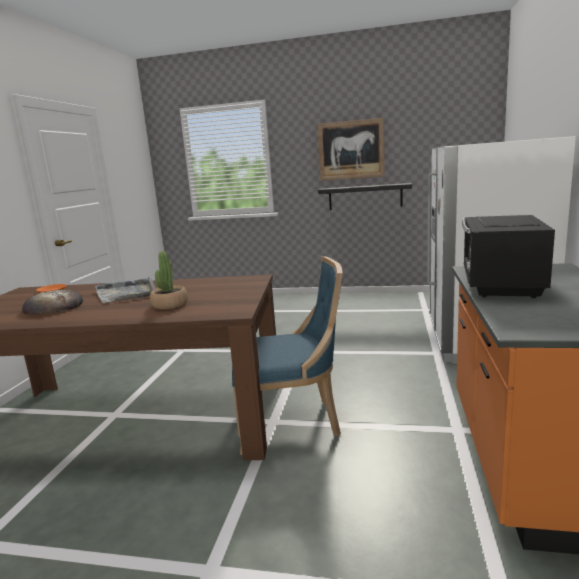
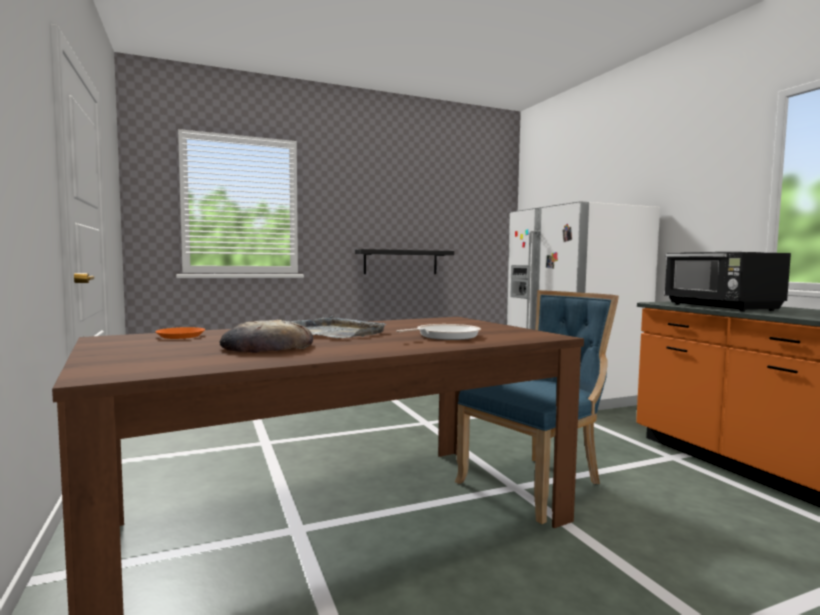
camera: 35 degrees left, 10 degrees down
(169, 305) = (444, 336): potted plant -> frying pan
(351, 150) = (388, 211): picture -> none

